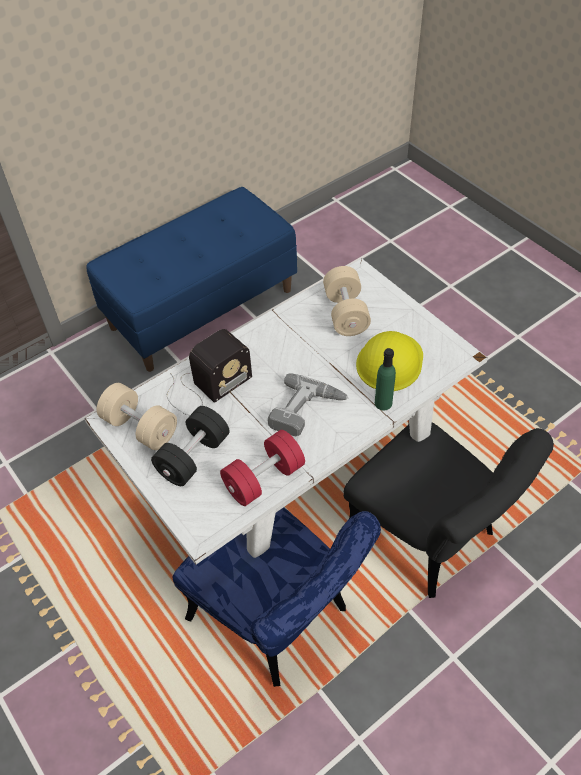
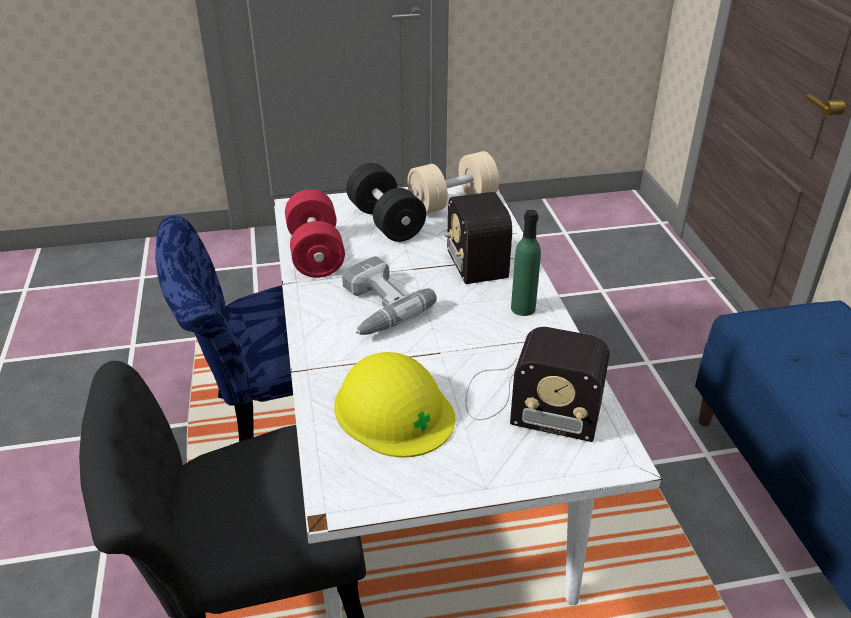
camera: 115 degrees right, 15 degrees down
(345, 313) = (527, 403): beige dumbbell -> radio
(383, 403) = (328, 373): green bottle -> green bottle (523, 308)

